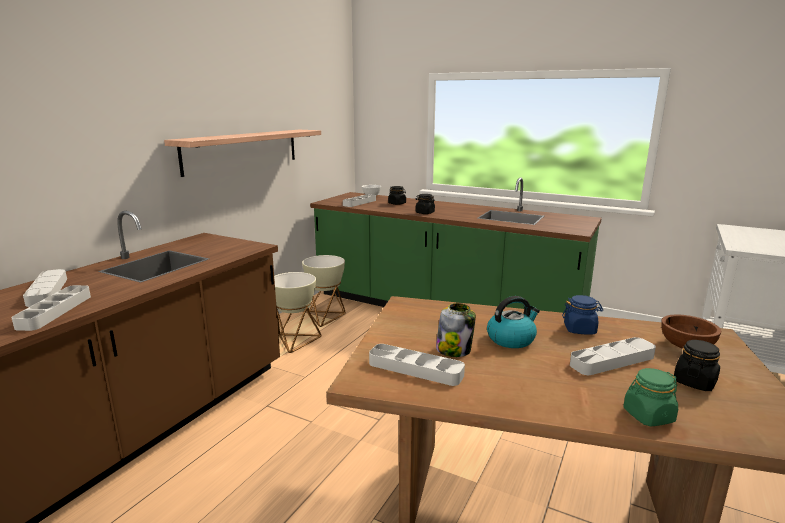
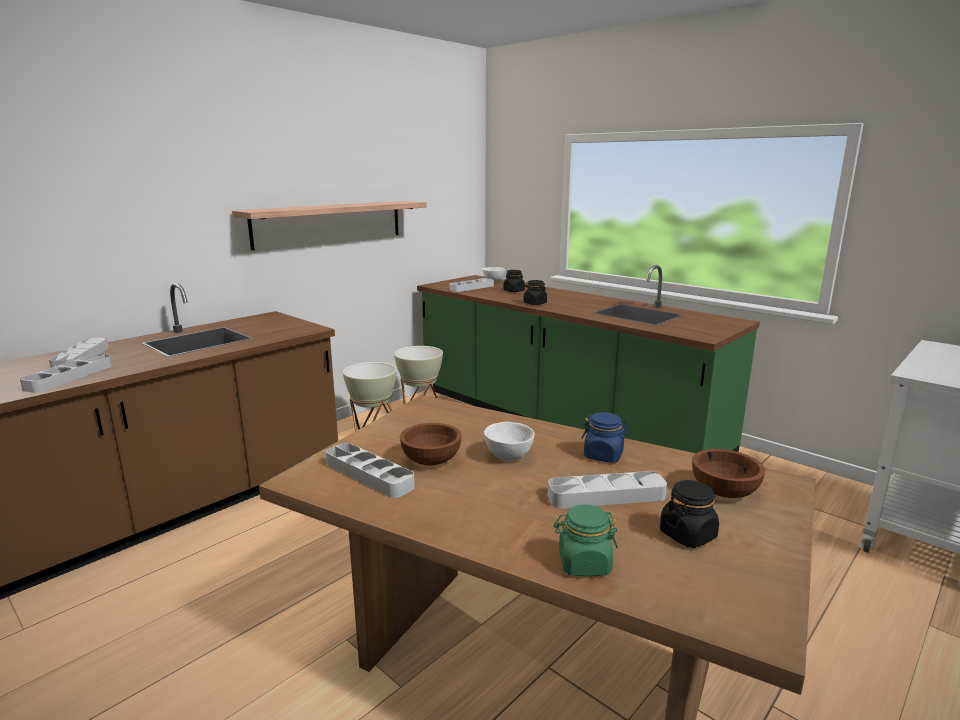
camera: 15 degrees right, 0 degrees up
(454, 350) = (431, 460): jar -> brown bowl
(511, 339) = (508, 456): kettle -> white bowl

